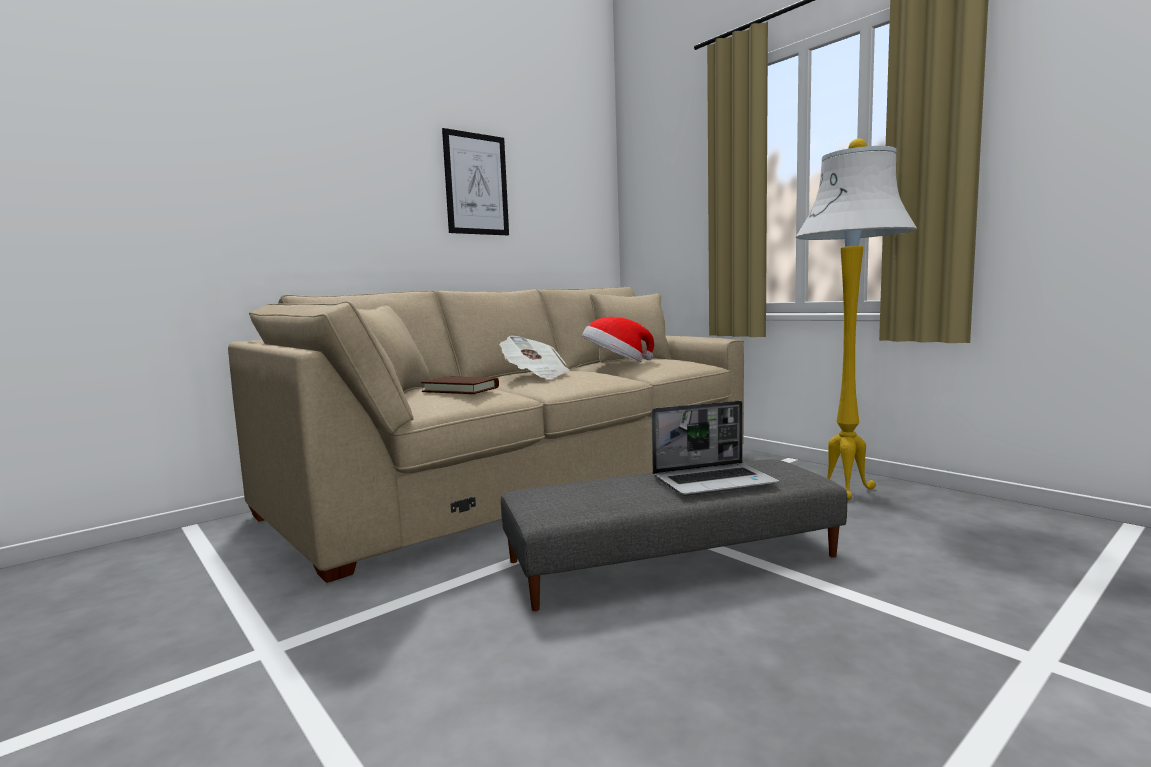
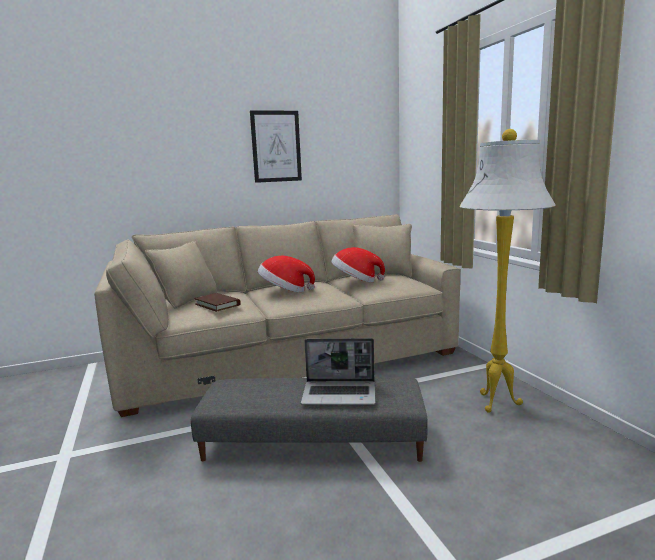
camera: 20 degrees right, 5 degrees up
(535, 375) = (285, 291): newspaper -> hat

